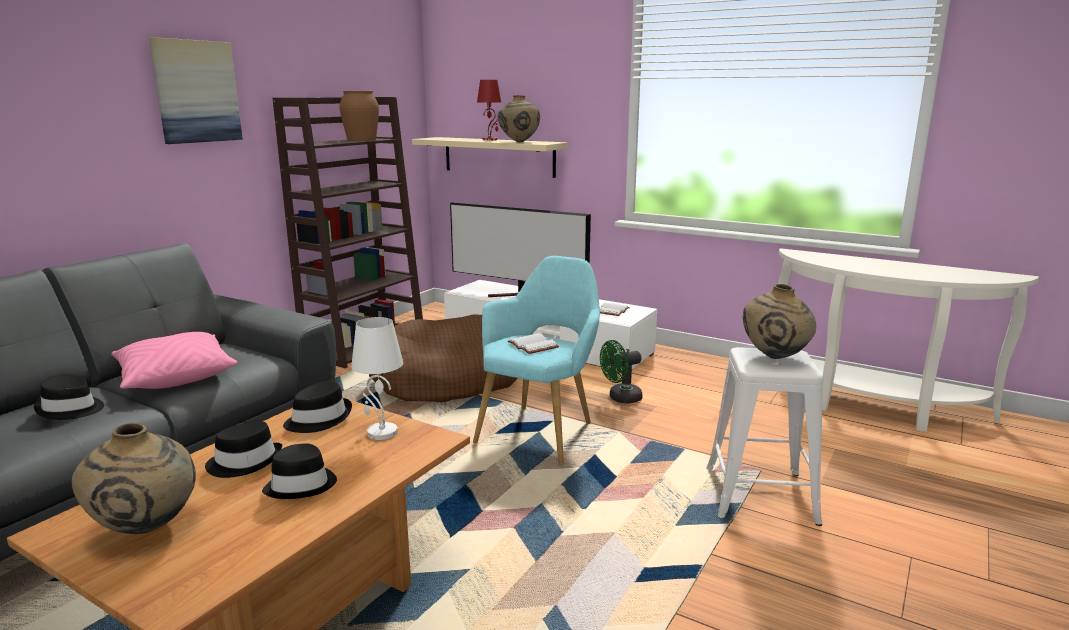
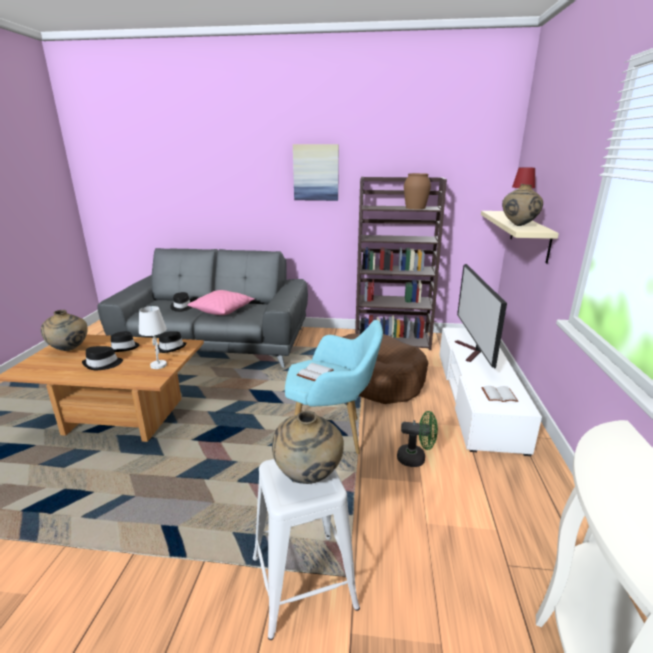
camera: 65 degrees right, 5 degrees up
(620, 398) = (416, 458): green fan -> green fan turned 150 degrees clockwise

